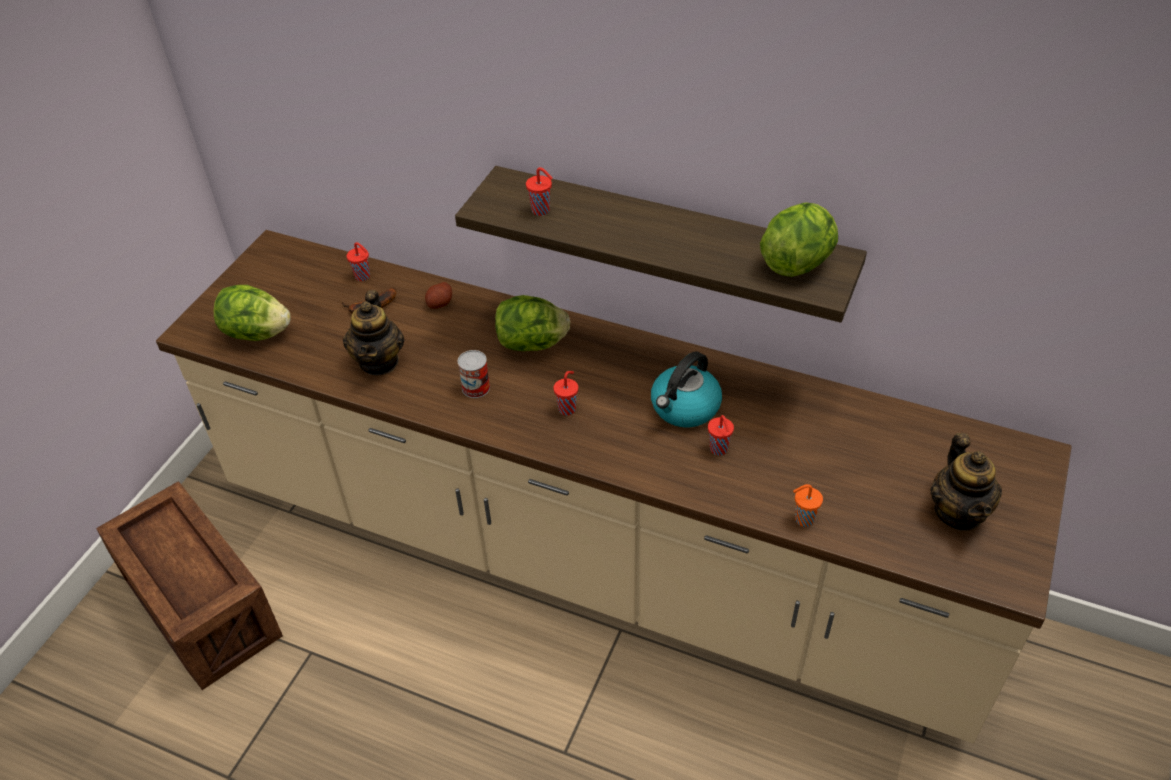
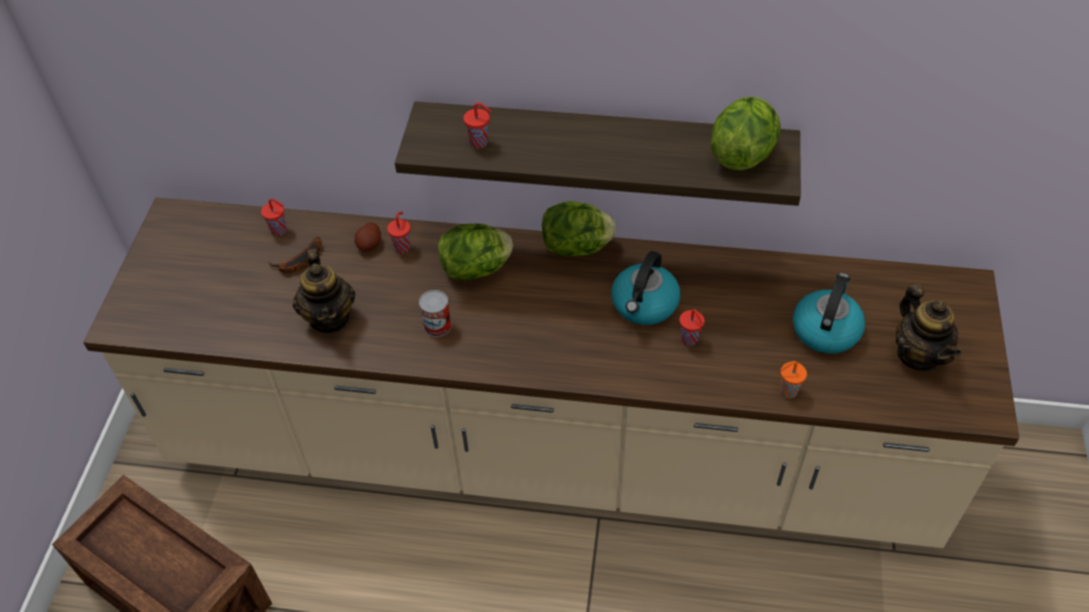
camera: 15 degrees left, 5 degrees up
(257, 334) = (190, 313): lettuce -> lettuce (577, 247)
(567, 408) = (534, 328): red cup -> red cup (402, 247)
(865, 468) = (825, 329): none -> kettle

